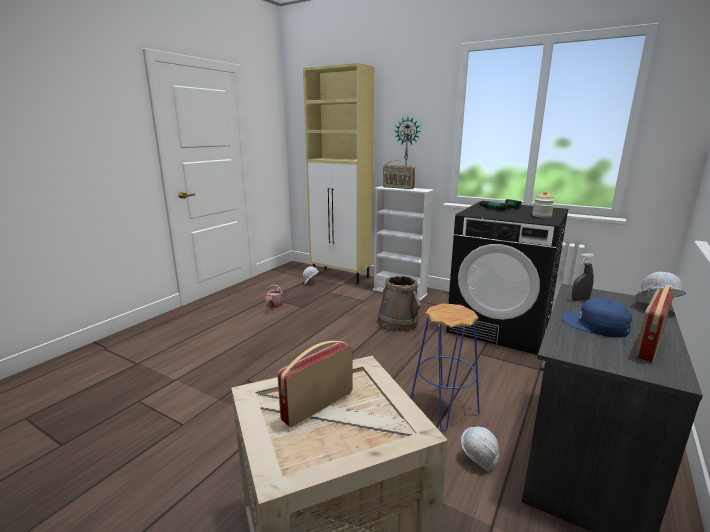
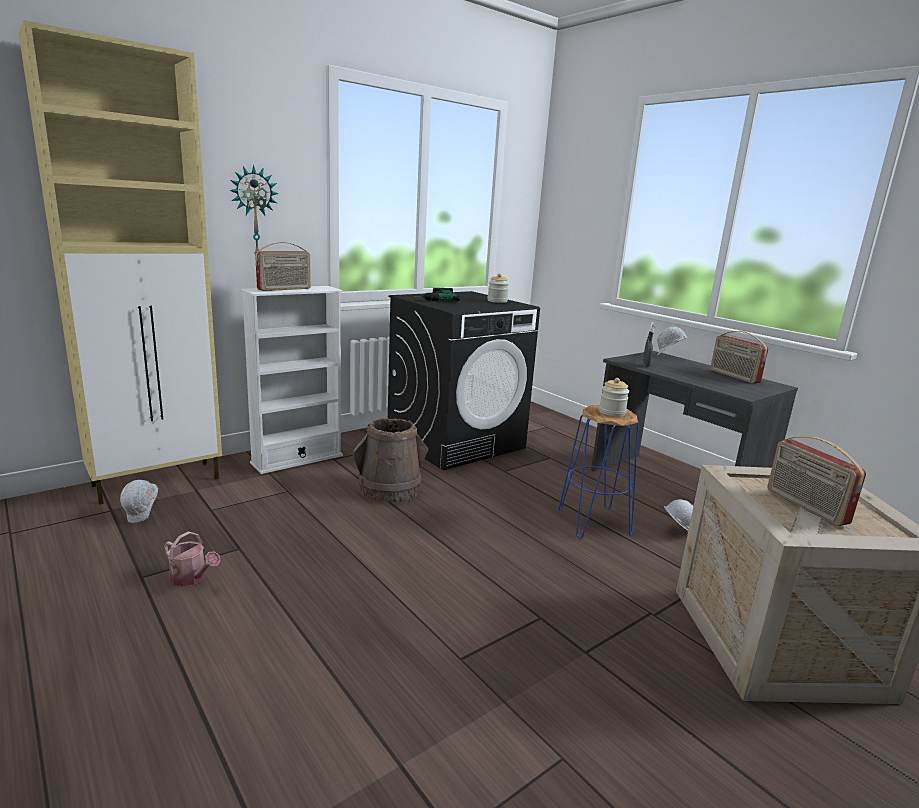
camera: 70 degrees left, 0 degrees up
(451, 313) = (612, 412): none -> jar
(595, 325) = (697, 376): blue cap -> none

